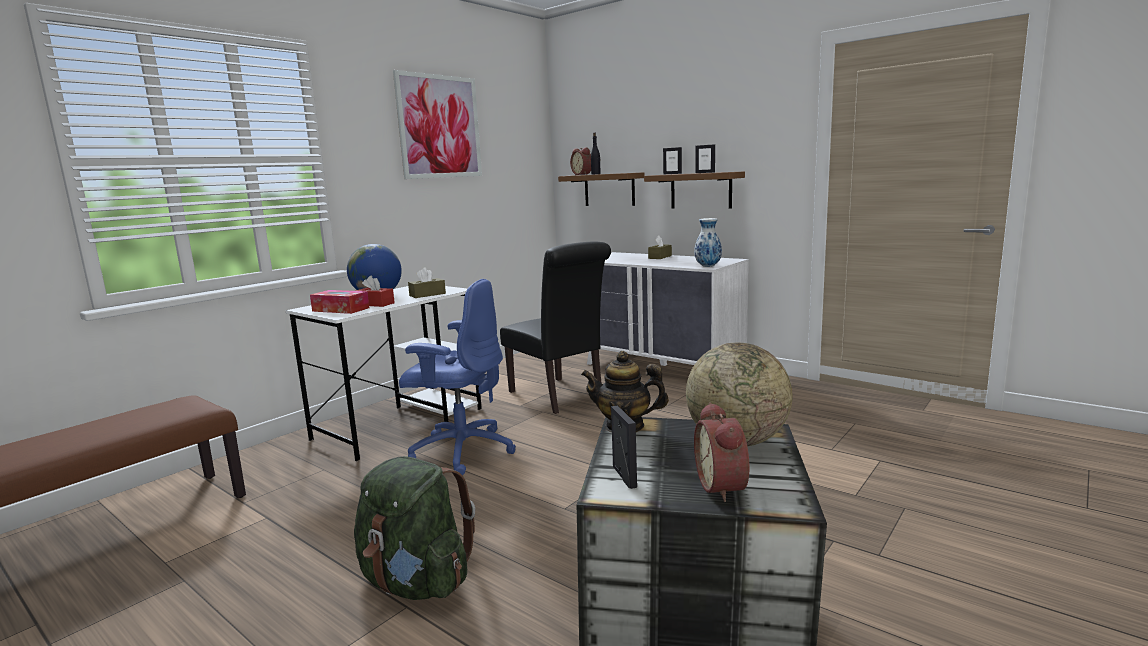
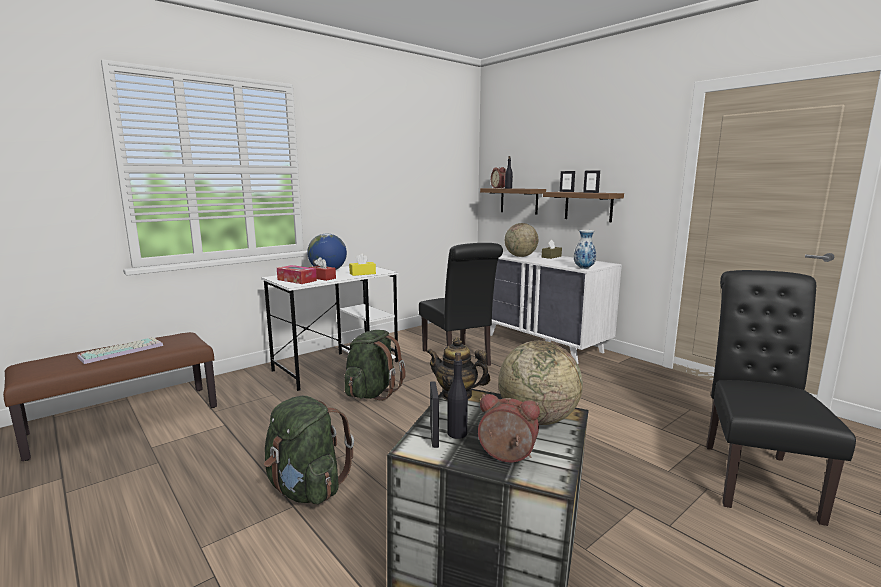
camera: 10 degrees right, 0 degrees up
(99, 430) = (122, 351): none -> keyboard
(427, 294) = (362, 273): brown tissue box -> yellow tissue box
(439, 127) = (389, 148): picture -> none
(461, 451) = (372, 392): blue office chair -> green backpack
(622, 259) = (520, 256): none -> globe
(650, 469) = (457, 433): none -> black bottle
(724, 487) = (506, 457): alarm clock -> alarm clock turned 105 degrees clockwise
(949, 486) = (754, 475): none -> black chair

